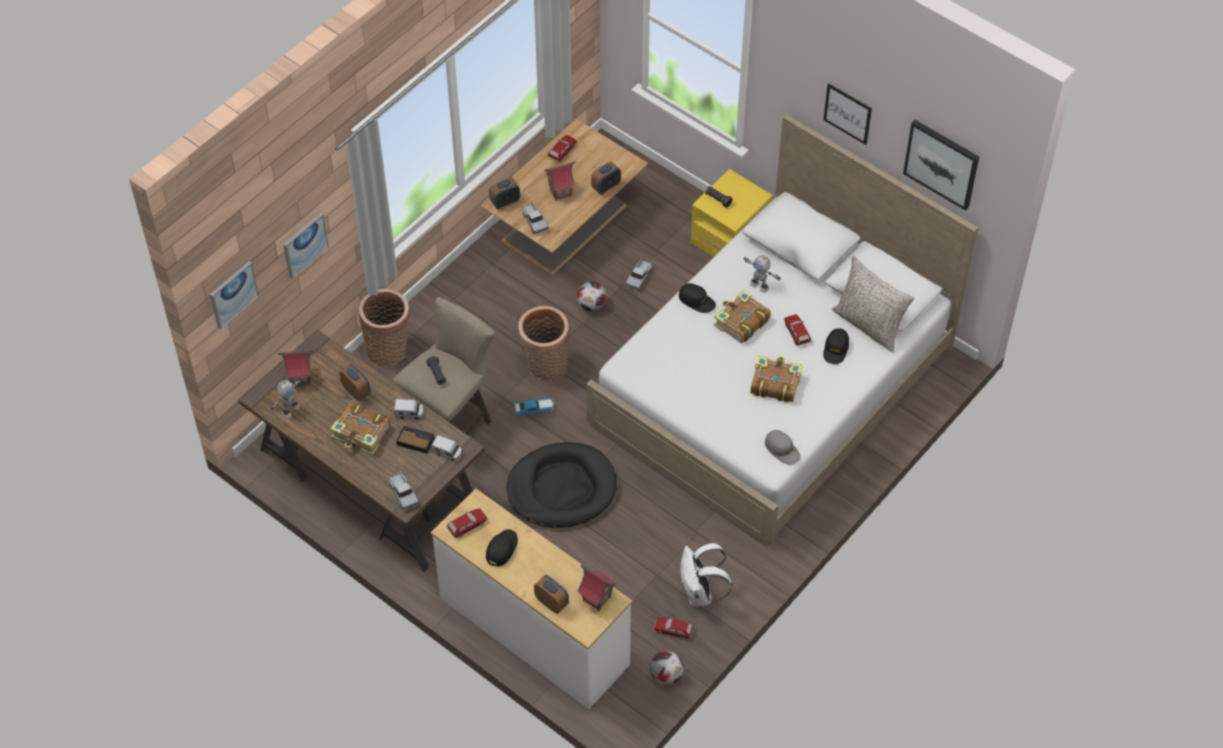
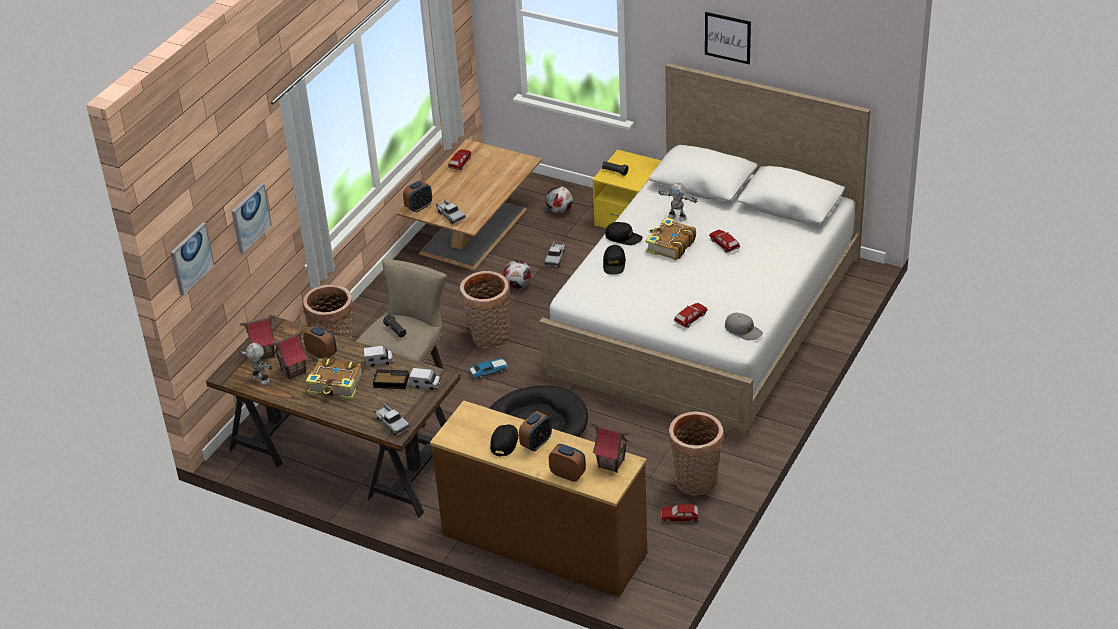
camera: 10 degrees left, 15 degrees down
(290, 410) = (260, 379): toy robot -> toy robot turned 75 degrees counterclockwise
(467, 525) = (464, 430): toy car -> toy car (690, 318)
(533, 632) = (543, 545): white dresser -> brown dresser
(560, 192) = (468, 191): toy house -> toy house (294, 371)
(606, 187) = (509, 181): alarm clock -> alarm clock (536, 443)
(666, 675) = (686, 555): football -> football (559, 210)
(700, 593) = (696, 483): white backpack -> basket
(774, 383) = (717, 284): book -> none
(836, 349) = (764, 249): black cap -> black cap (614, 264)
(869, 324) = (788, 227): grey pillow -> none
(942, 163) = (826, 53): picture -> none

